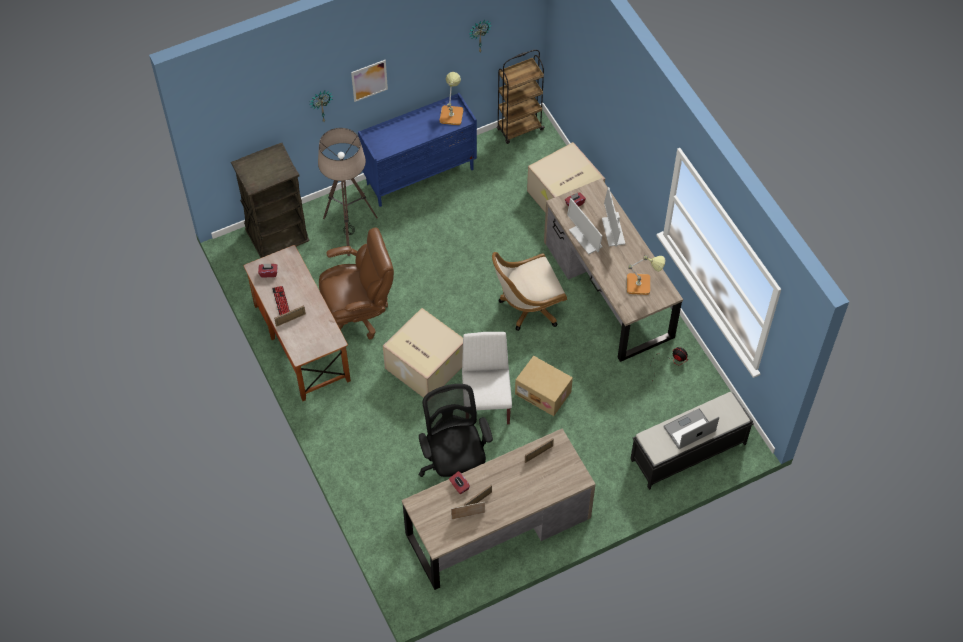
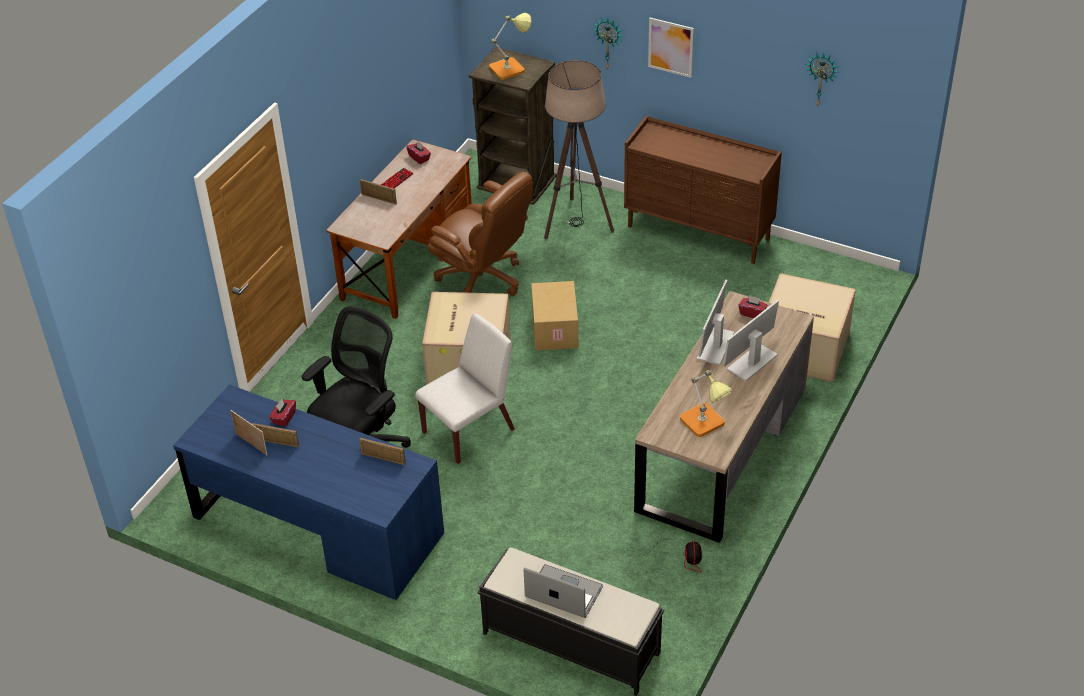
camera: 55 degrees right, 15 degrees down
(420, 176) = (699, 233): blue cabinet -> brown cabinet
(451, 113) = (752, 163): table lamp -> table lamp (511, 68)
(498, 526) = (317, 526): brown desk -> blue desk
(519, 129) = (847, 268): brown cart -> none
(528, 307) = (625, 397): office chair -> none
(543, 392) = (527, 470): cardboard box -> cardboard box (556, 329)

